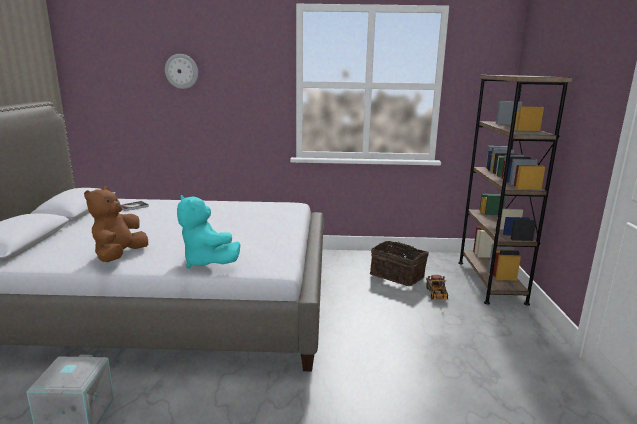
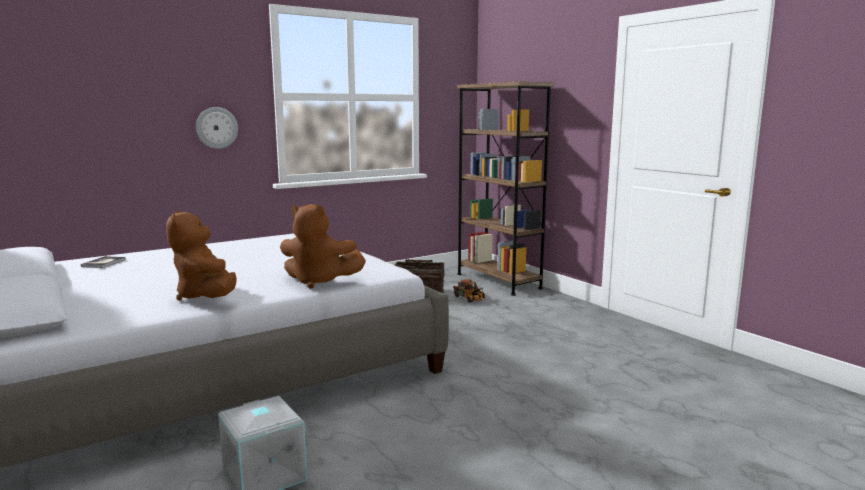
camera: 35 degrees left, 5 degrees down
(181, 71) = (124, 80): wall clock -> wall clock (216, 128)
(207, 262) = (319, 281): turquoise plush toy -> brown plush toy

